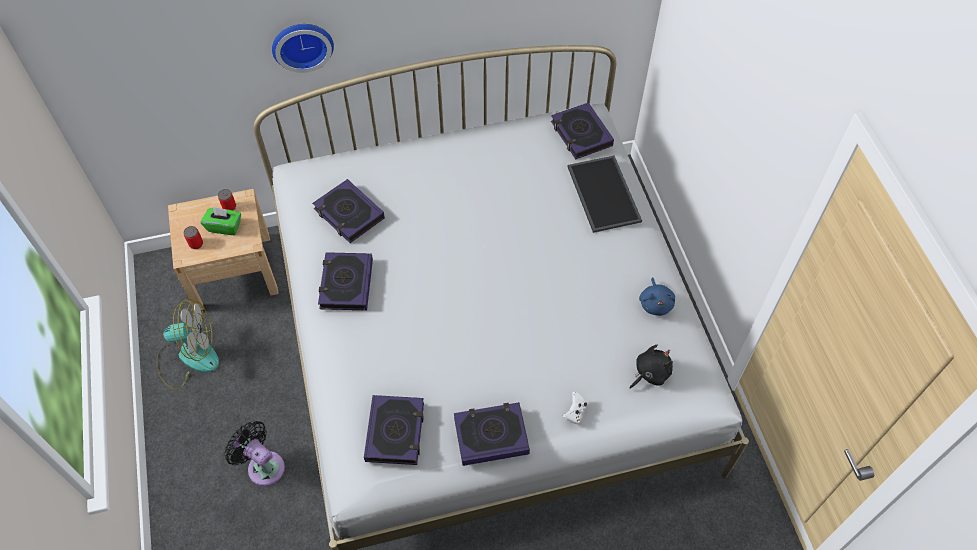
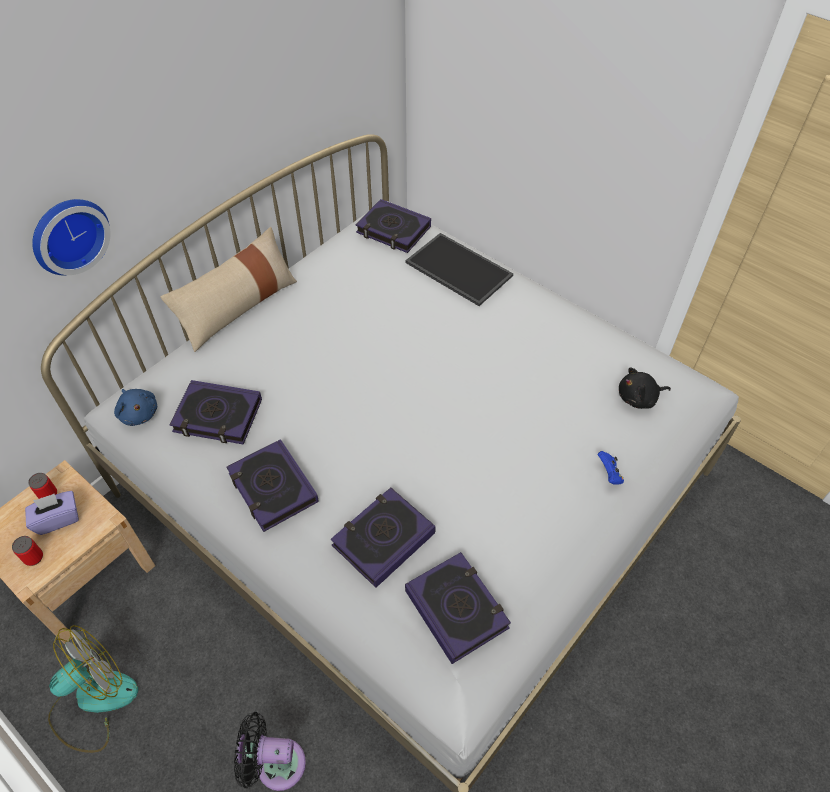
camera: 35 degrees left, 5 degrees down
(224, 227) = (58, 519): green tissue box -> purple tissue box
(421, 139) = (238, 308): none -> beige pillow
(491, 435) = (554, 547): book -> book (383, 539)
(574, 412) = (609, 474): white game controller -> blue game controller
(650, 373) = (639, 398): black plush toy -> black plush toy turned 120 degrees counterclockwise
(655, 303) = (587, 336): blue plush toy -> blue plush toy (139, 413)

